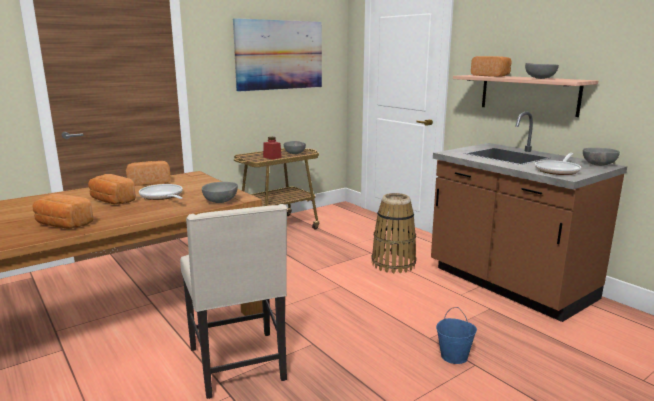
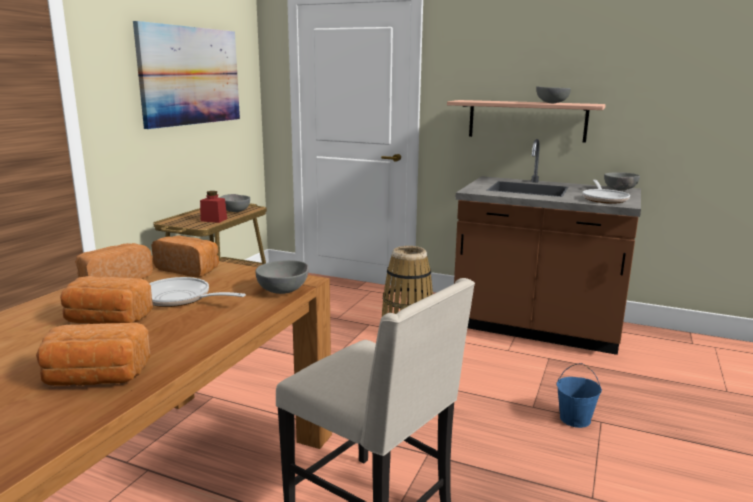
camera: 30 degrees left, 0 degrees up
(491, 76) = (488, 101): bread -> bread (189, 269)

